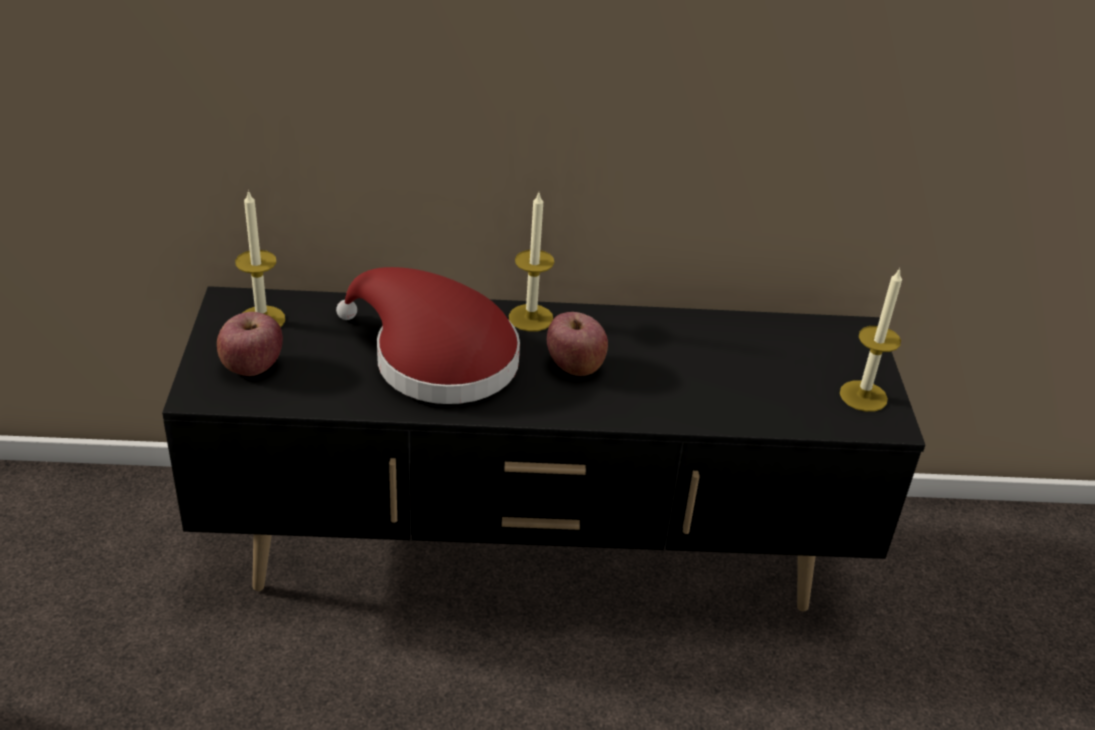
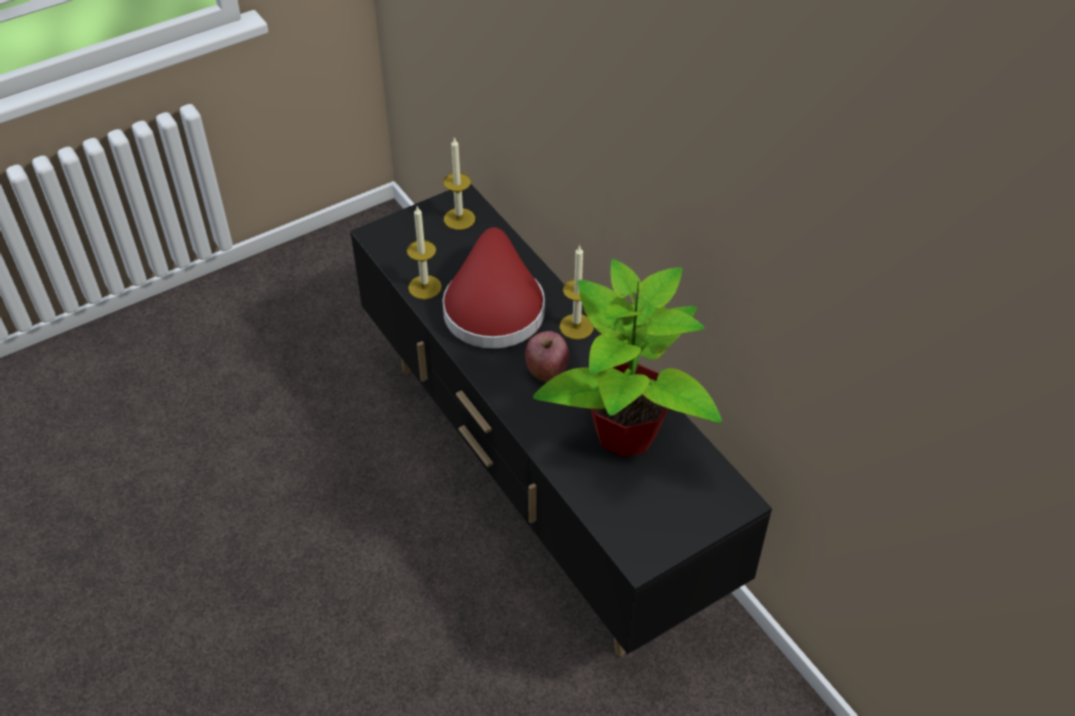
camera: 60 degrees right, 10 degrees up
(252, 366) = (415, 239): apple -> none
(715, 357) = (625, 435): none -> potted plant
(863, 396) = (658, 532): candle -> candle (425, 287)

